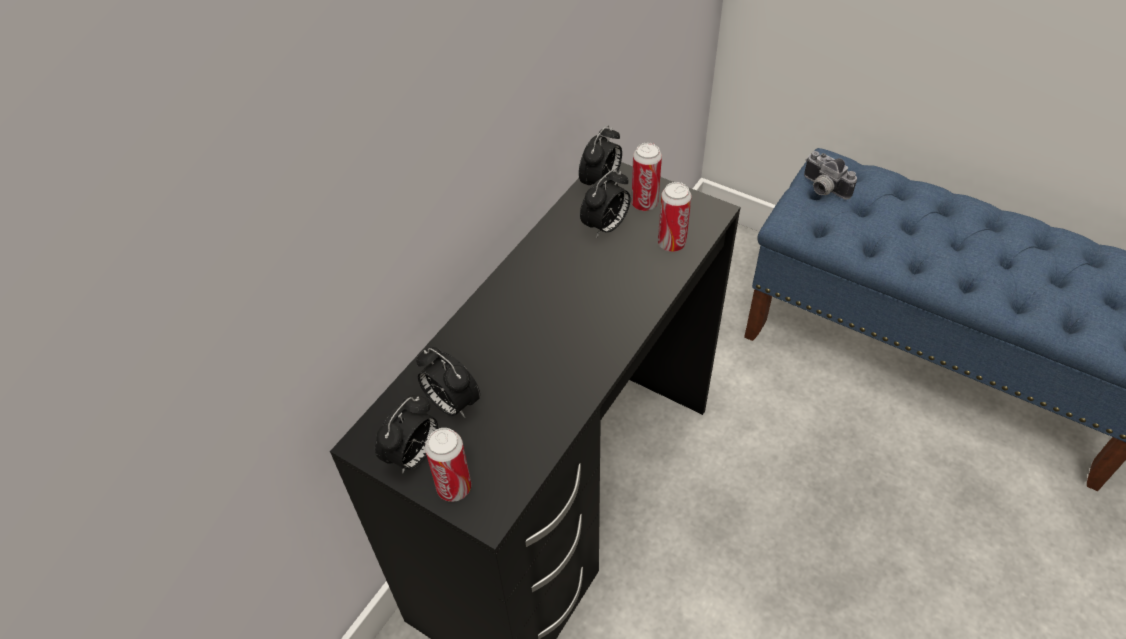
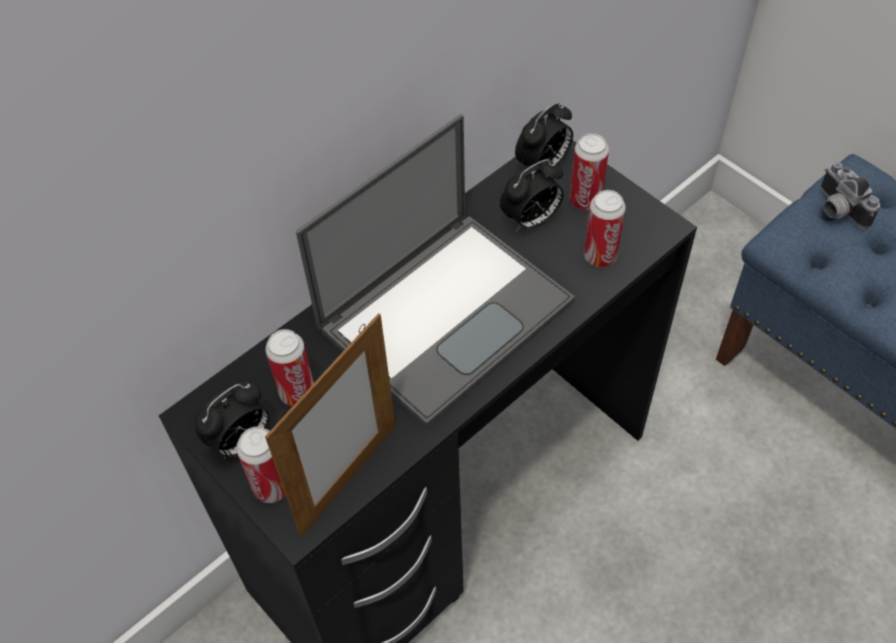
camera: 15 degrees right, 5 degrees up
(451, 404) = (297, 392): alarm clock -> can
(520, 464) = (348, 478): none -> picture frame
(560, 312) = (447, 312): none -> laptop

